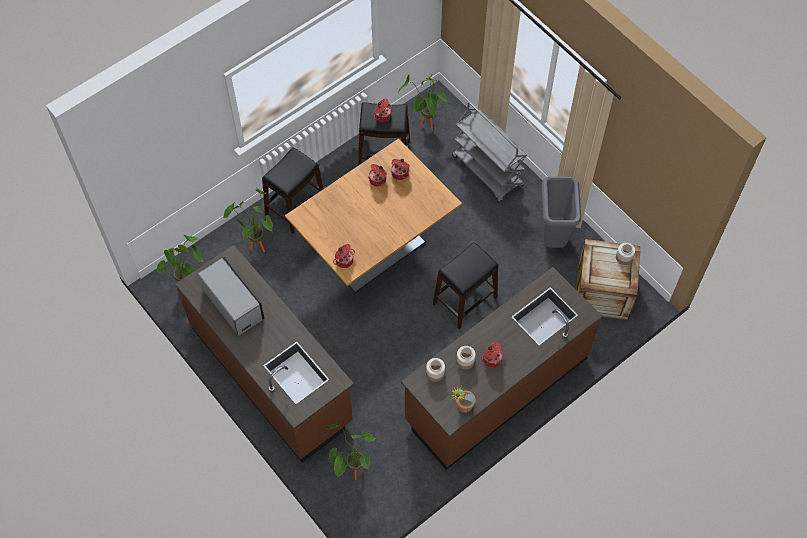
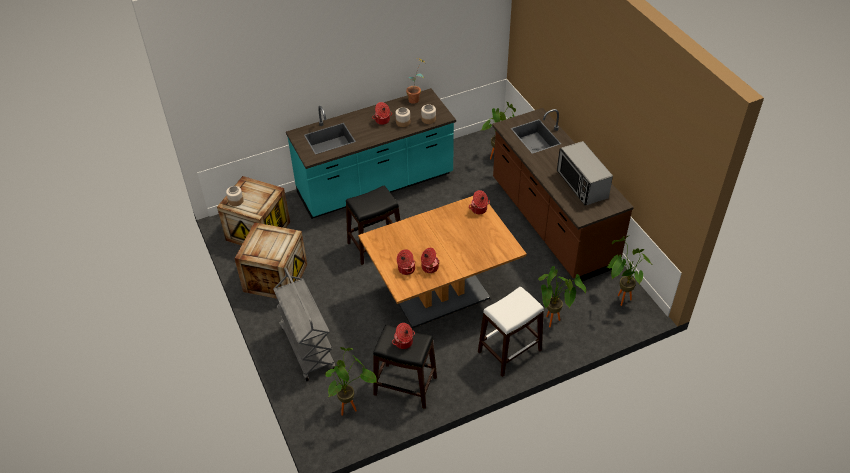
camera: 165 degrees left, 15 degrees down
(295, 207) = (510, 351): black stool -> white stool
(496, 389) = (375, 185): brown counter -> turquoise counter
(554, 238) = (275, 278): grey trash can -> crate

